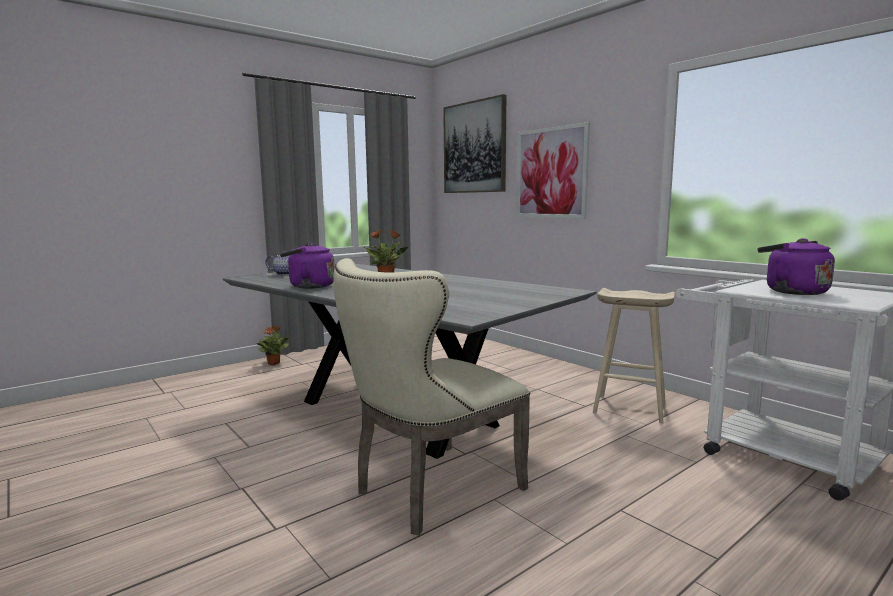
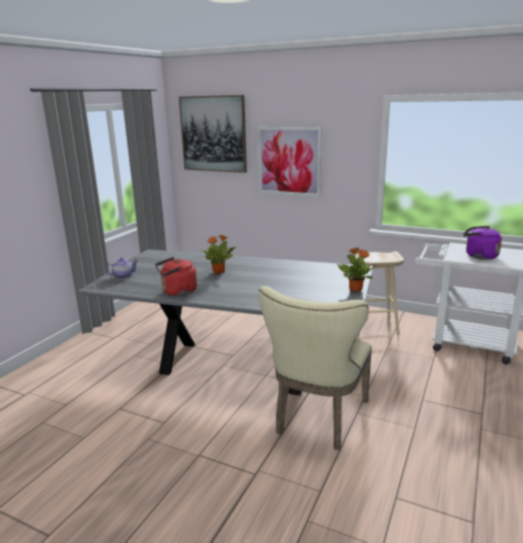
camera: 25 degrees left, 10 degrees up
(274, 363) = (88, 342): potted plant -> potted plant (355, 289)
(309, 286) = (177, 292): purple kettle -> red kettle

